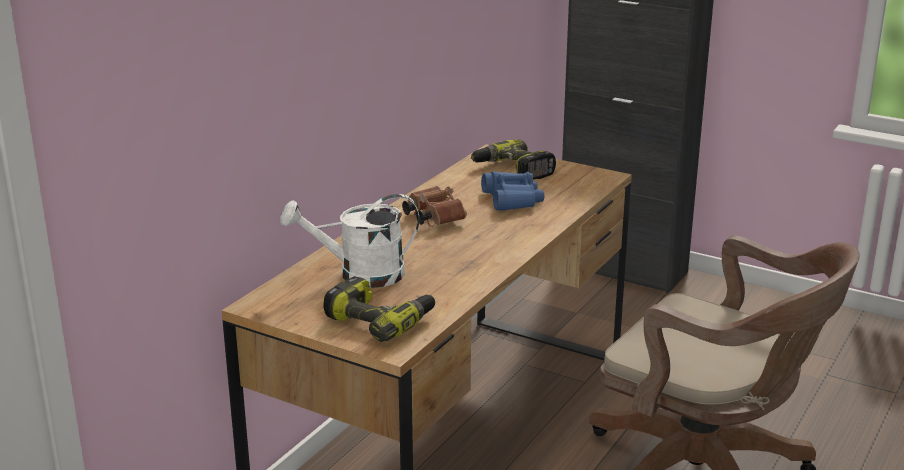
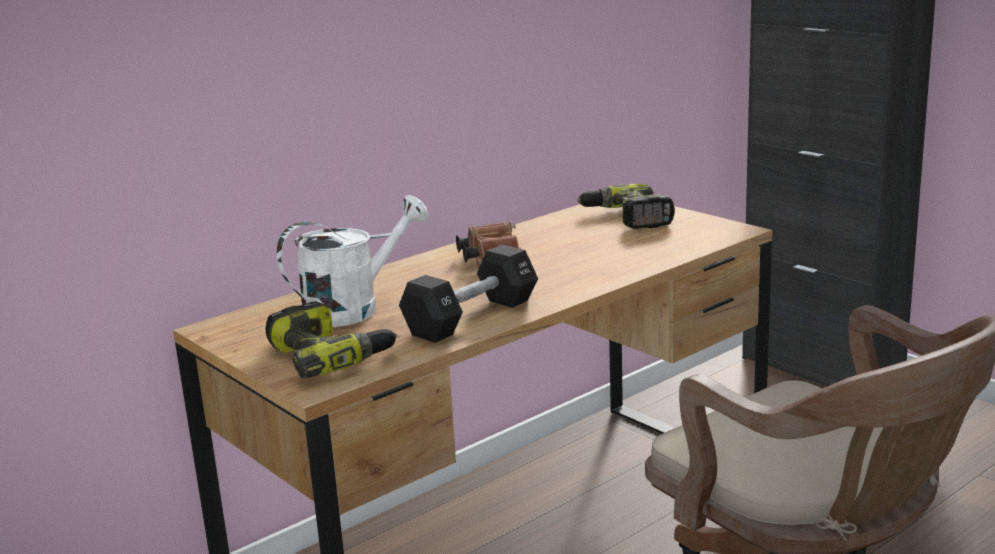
camera: 20 degrees right, 5 degrees down
(360, 275) = (353, 308): white watering can -> white watering can turned 135 degrees clockwise
(463, 274) = (471, 317): none -> black dumbbell
(512, 200) = (599, 247): blue binoculars -> none

